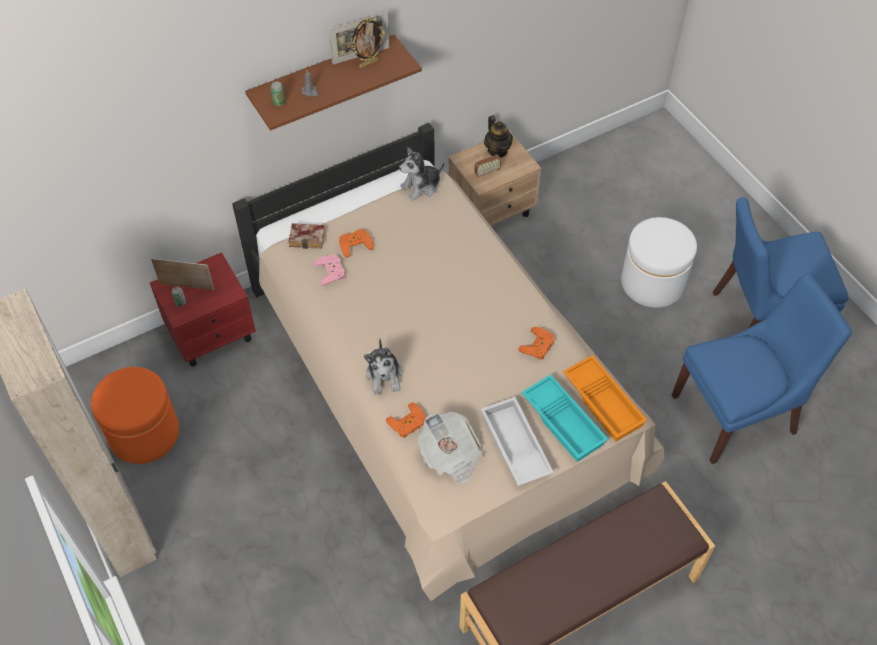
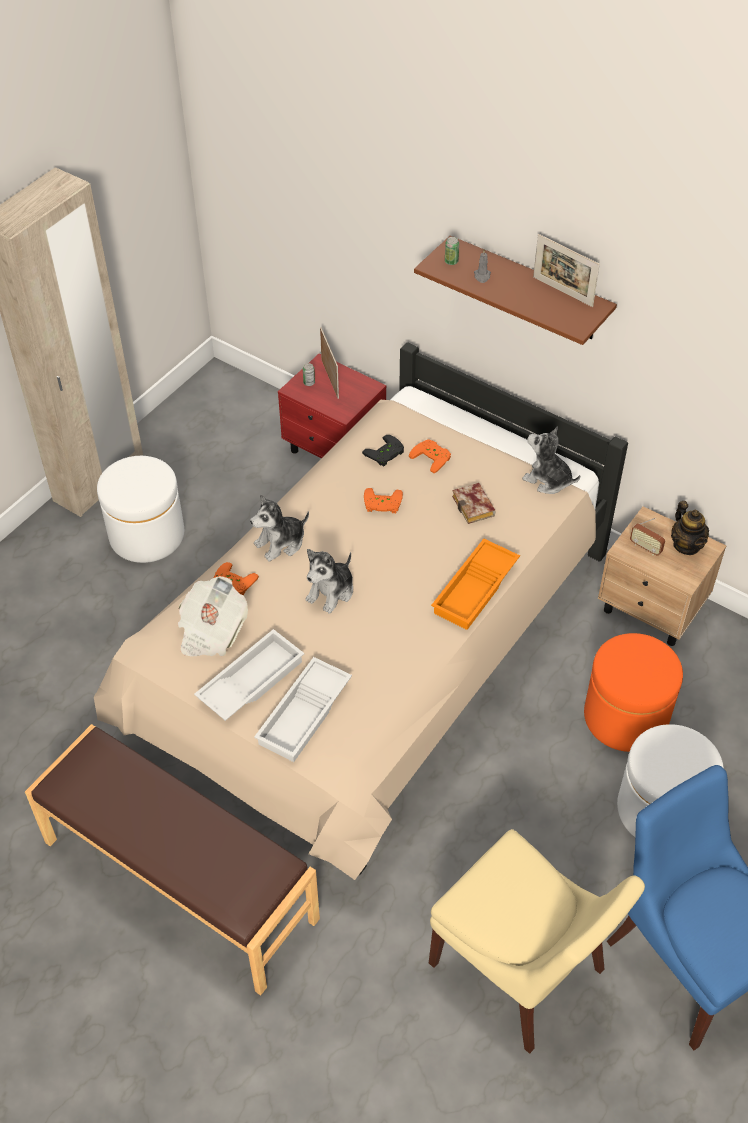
camera: 65 degrees right, 5 degrees down
(144, 433) = (201, 452): orange ottoman -> orange ottoman (625, 717)
(215, 510) = (147, 535): none -> white ottoman
(309, 237) = (416, 420): book -> book (475, 507)
(332, 271) = (386, 454): pink game controller -> black game controller
(369, 63) = (556, 301): picture frame -> none
(455, 360) = (331, 592): none -> plush toy
(498, 150) = (686, 545): teapot -> teapot turned 60 degrees counterclockwise
(539, 346) = (392, 658): orange game controller -> orange game controller (382, 504)
(564, 421) = (305, 715): turquoise tray -> white tray
(604, 401) = (352, 745): orange tray -> orange tray (476, 590)
(737, 413) = (521, 971): blue chair -> beige chair

